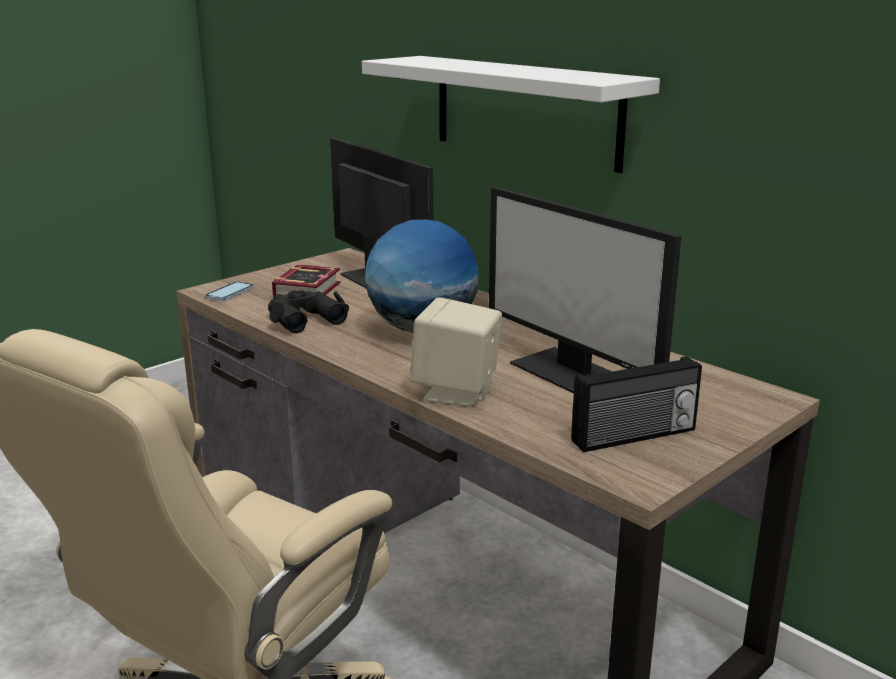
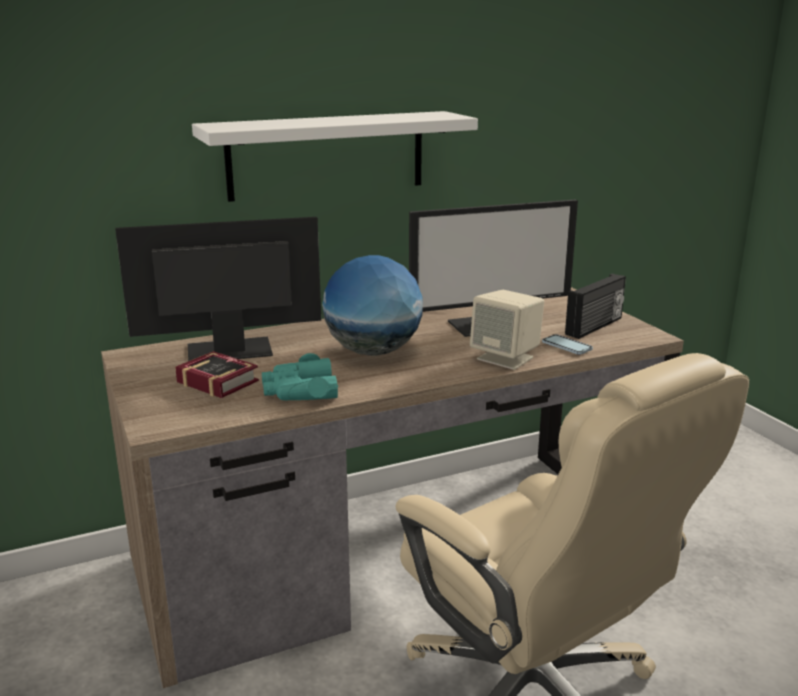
camera: 70 degrees left, 0 degrees up
(230, 293) = (180, 417): phone -> phone (566, 346)
(303, 318) = (299, 391): black binoculars -> turquoise binoculars
(635, 436) = (595, 326): radio -> radio turned 45 degrees clockwise

